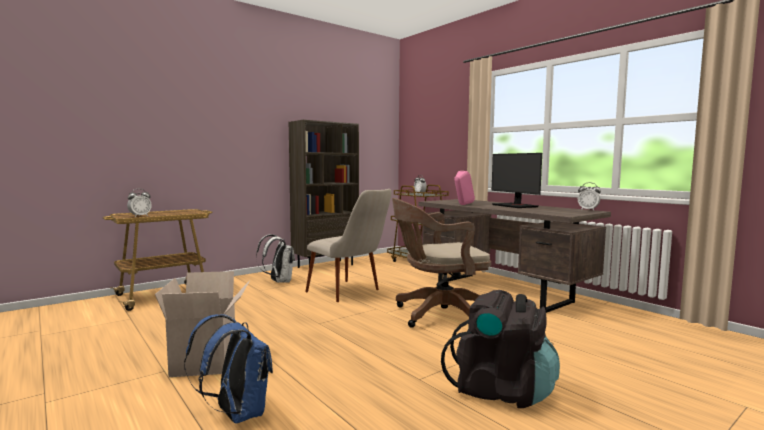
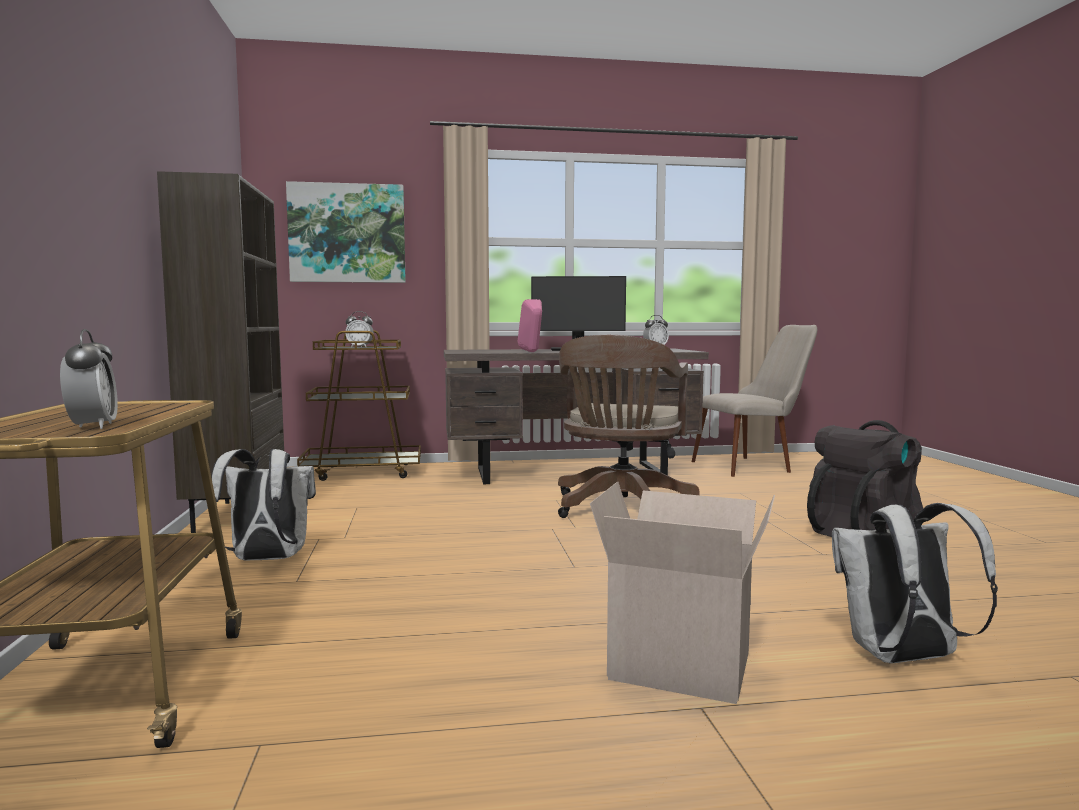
camera: 60 degrees left, 0 degrees up
(236, 414) = (902, 658): blue backpack -> white backpack
(351, 293) = (449, 528): beige chair -> beige chair (753, 465)
(433, 131) = (347, 233): none -> picture

